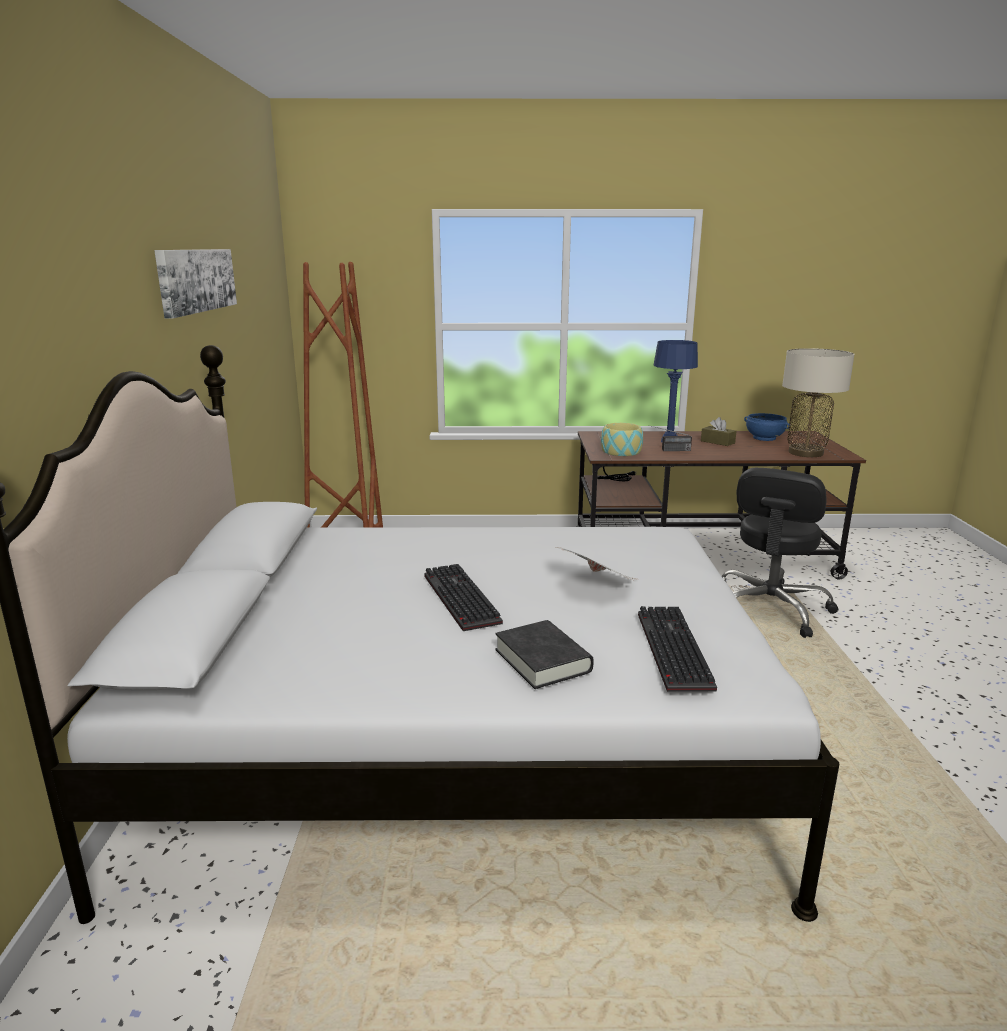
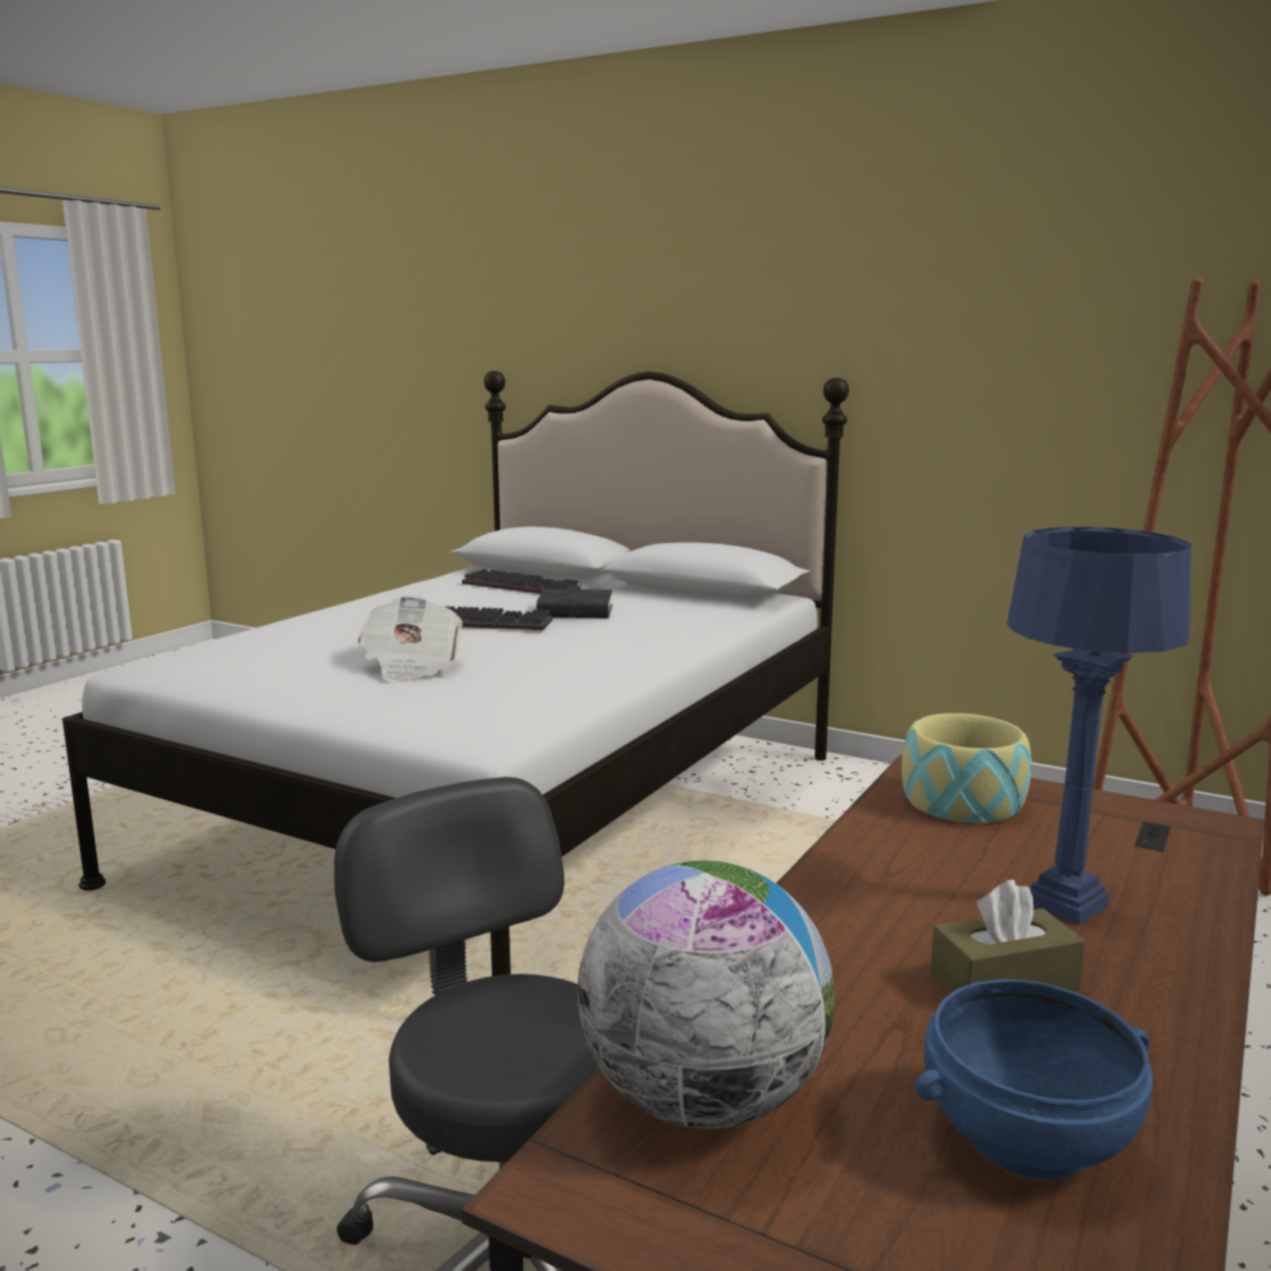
camera: 120 degrees right, 5 degrees down
(196, 280) = (897, 304): picture -> none
(542, 660) = (329, 624): black book -> black book (575, 612)
(669, 450) = (933, 859): radio -> none
(670, 648) = (248, 651): keyboard -> keyboard (523, 587)
(805, 453) = (703, 1100): table lamp -> globe

